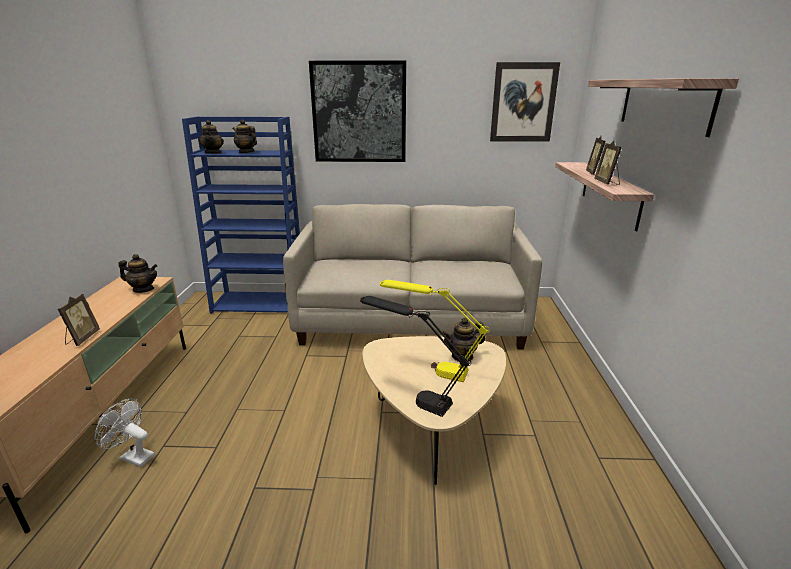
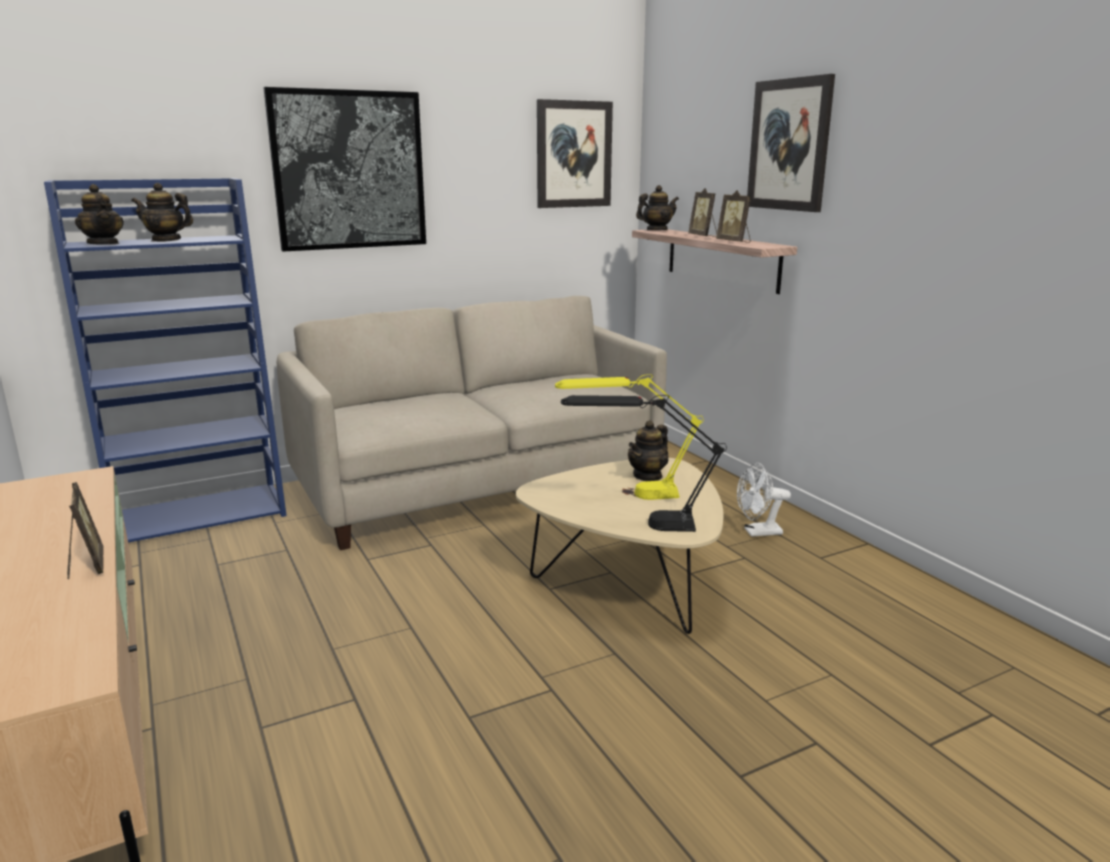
camera: 30 degrees left, 5 degrees down
(133, 456) = (222, 757): white fan -> white fan (757, 532)
(143, 289) = (85, 490): teapot -> teapot (656, 230)
(663, 104) = (789, 145): shelf -> picture

